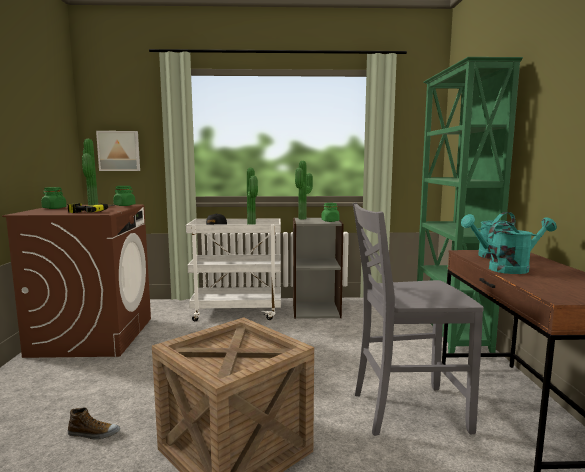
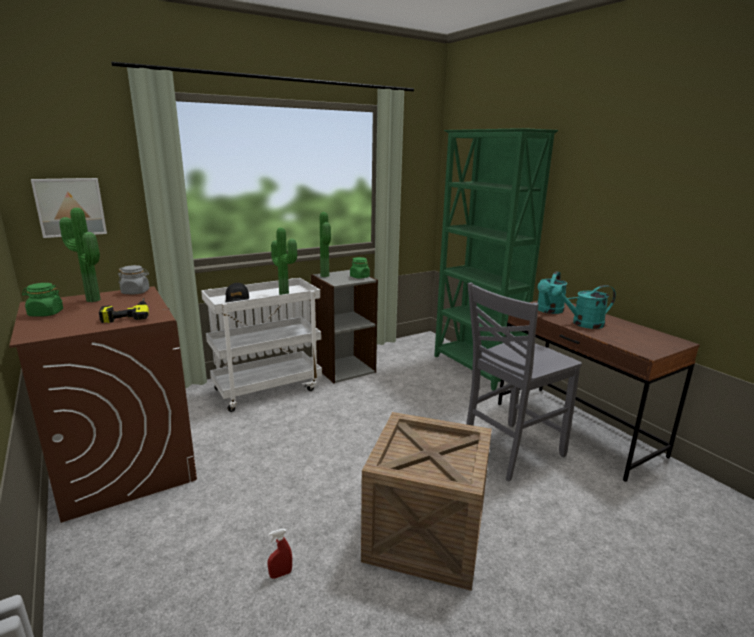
camera: 30 degrees left, 10 degrees up
(93, 434) = (280, 574): shoe -> red spray bottle
(124, 205) = (136, 292): green jar -> grey jar
(514, 268) = (582, 324): turquoise watering can -> turquoise watering can turned 135 degrees counterclockwise

